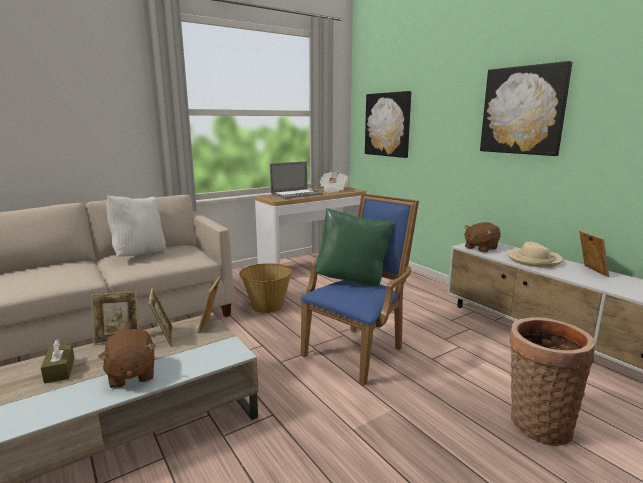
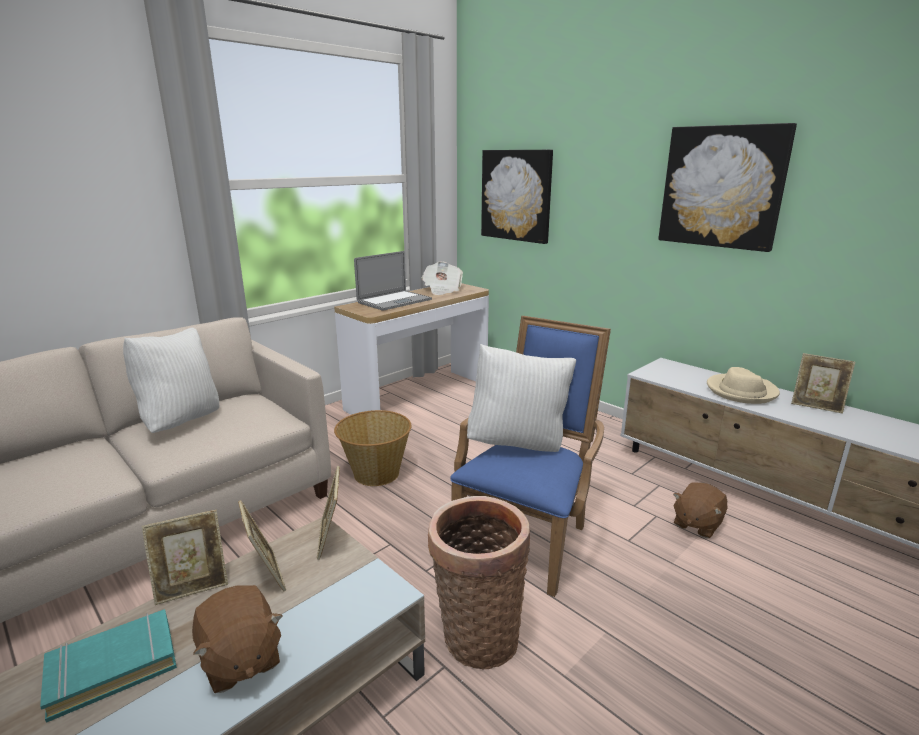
camera: 10 degrees left, 5 degrees up
(60, 370) = (113, 667): brown tissue box -> turquoise book
(353, 280) = (518, 443): green pillow -> white pillow
(480, 248) = (666, 375): brown plush toy -> brown plush toy (696, 524)
(536, 423) = (791, 628): basket -> basket (477, 634)
(590, 271) = (816, 406): picture frame -> picture frame turned 135 degrees clockwise

